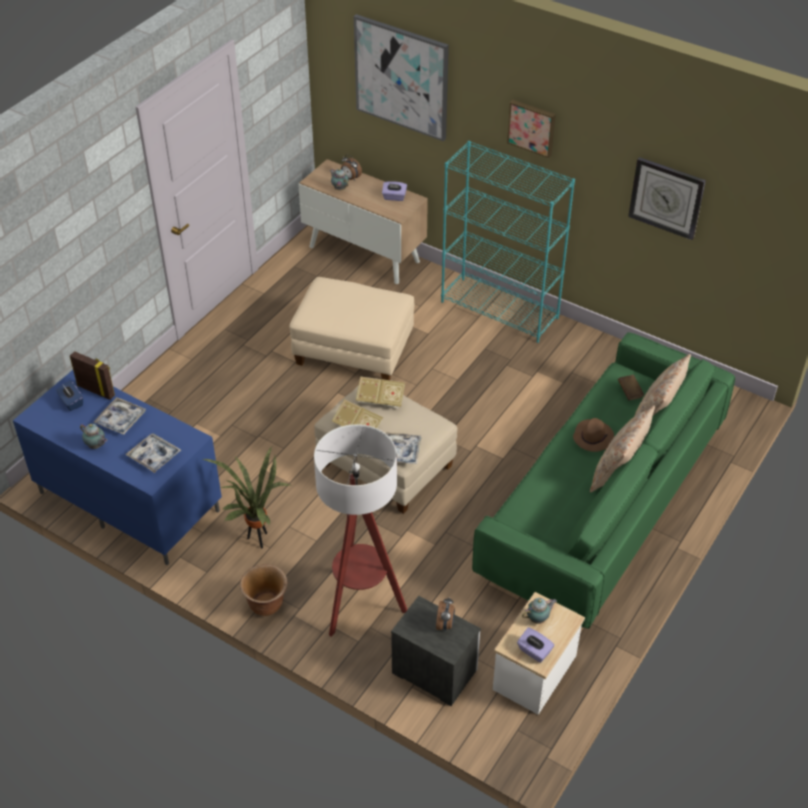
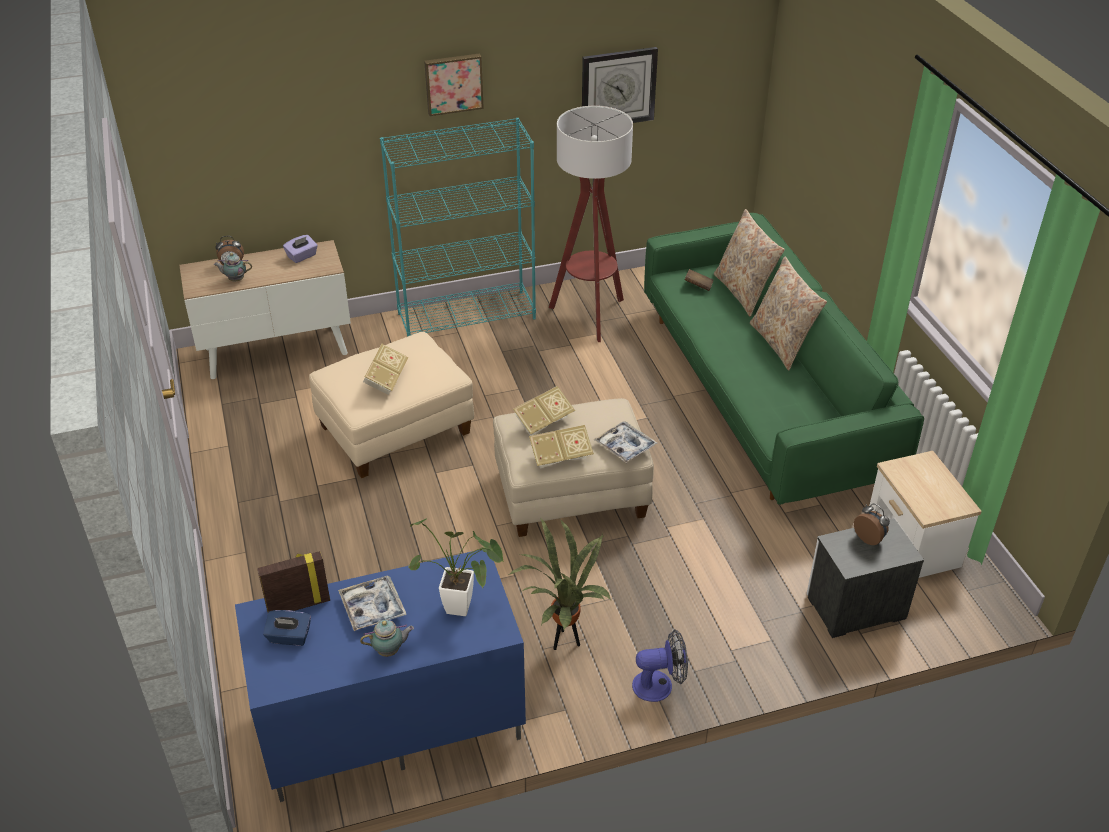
camera: 50 degrees left, 5 degrees down
(154, 456) = (465, 609): tray -> potted plant
(266, 605) = (660, 685): brown planter -> fan
(342, 309) = (386, 379): none -> book
(361, 605) = (728, 612): floor lamp -> floor lamp (590, 316)
(401, 77) = (270, 102): picture -> none
(534, 651) = (947, 501): purple tissue box -> none
(538, 619) = (911, 478): teapot -> none
(592, 437) = (727, 333): brown hat -> none

